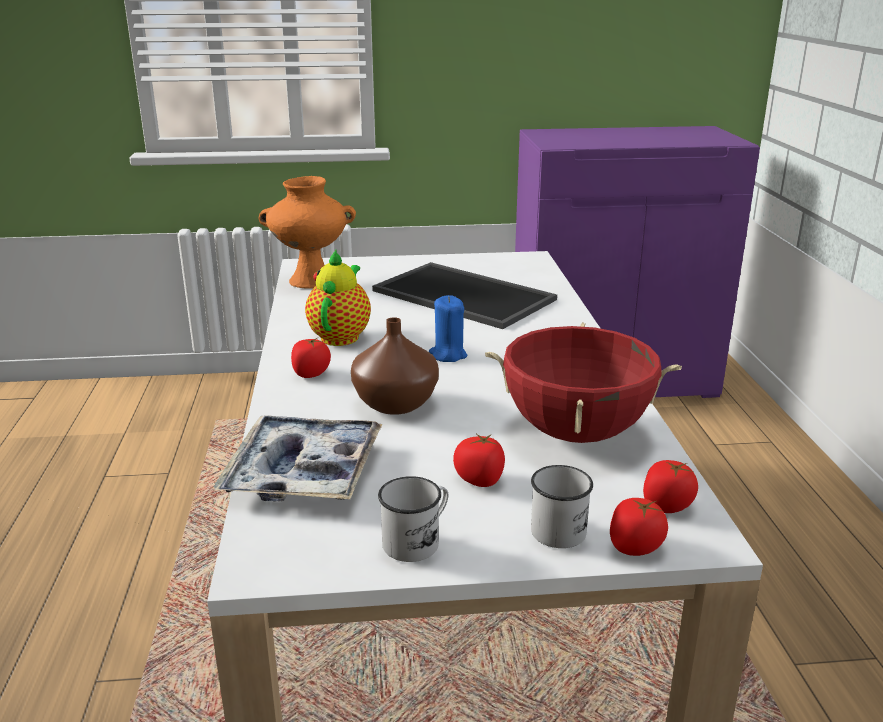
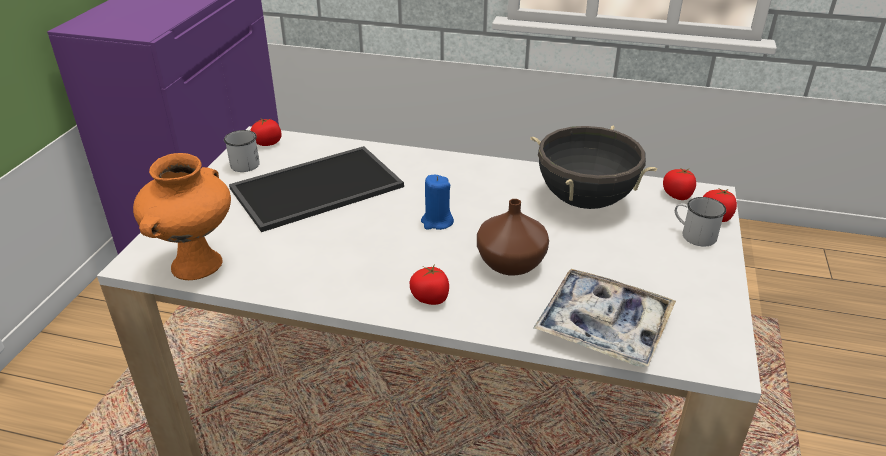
camera: 70 degrees left, 10 degrees up
(341, 336) = (359, 268): teapot -> none
(417, 540) = (702, 290): white mug -> white mug (244, 163)
(480, 479) = (634, 250): tomato -> tomato (267, 143)
(576, 432) = (585, 200): red cooking pot -> black cooking pot

